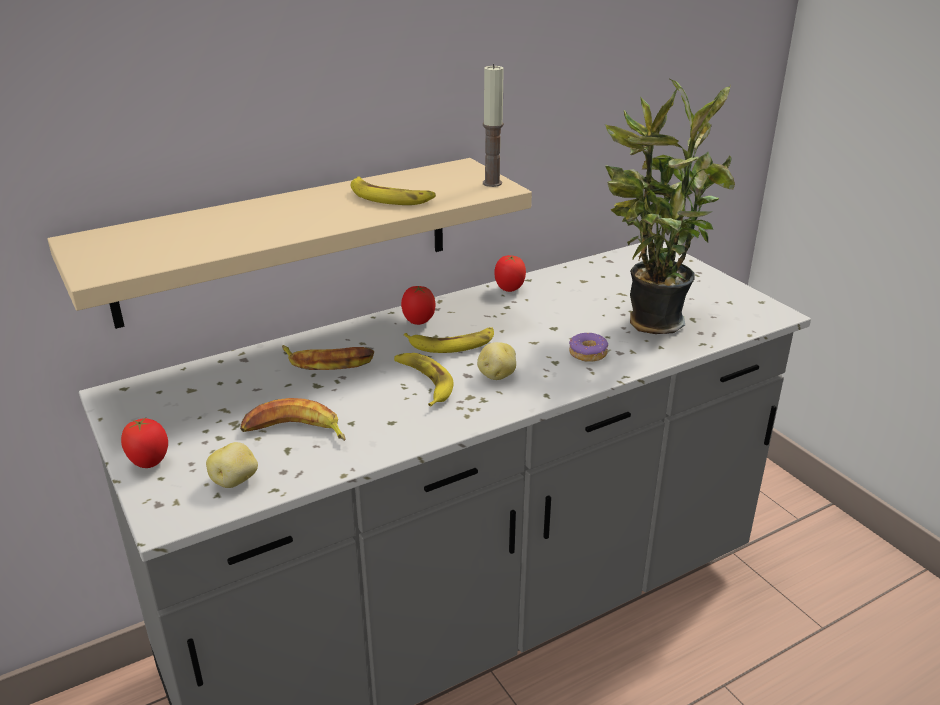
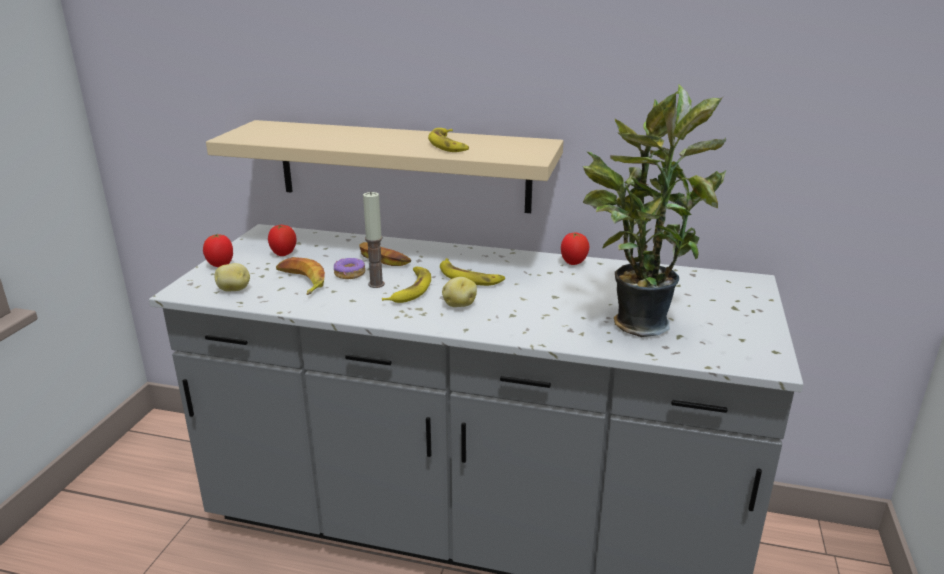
camera: 45 degrees right, 5 degrees down
(418, 322) = (475, 258): tomato -> tomato (283, 254)
(492, 183) = (533, 155): candle -> candle (376, 284)
(588, 353) = (545, 320): donut -> donut (349, 274)

